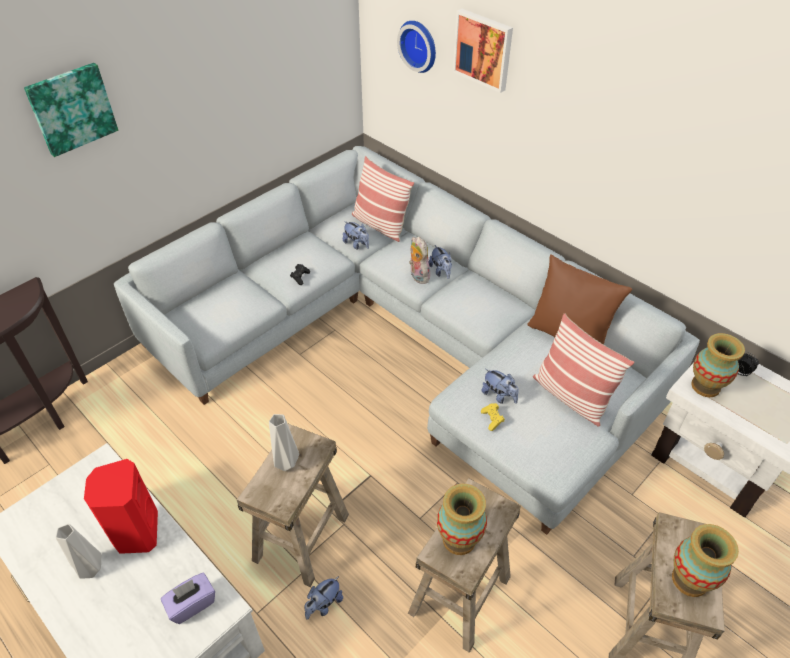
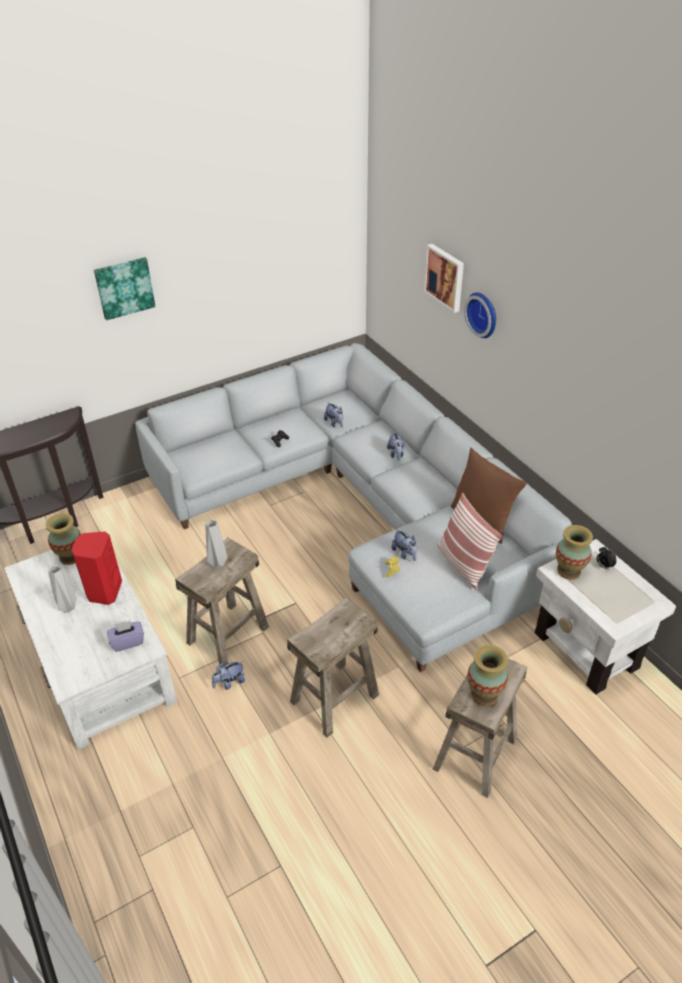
camera: 15 degrees right, 5 degrees down
(380, 225) = (359, 410): pillow -> none
(418, 276) = (375, 455): plush toy -> none
(419, 45) = (405, 267): wall clock -> wall clock (483, 314)
(459, 539) = (323, 634): vase -> vase (70, 556)

